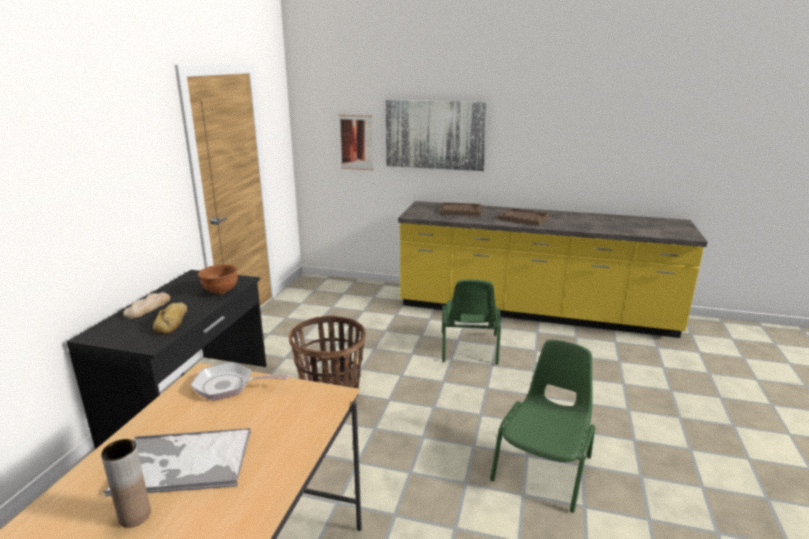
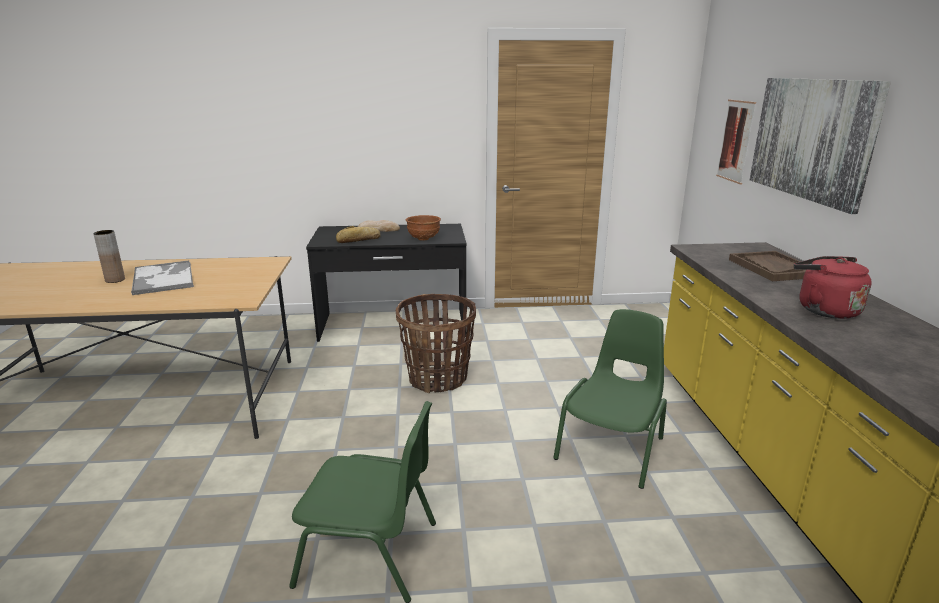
camera: 70 degrees right, 0 degrees up
(228, 386) = (257, 269): frying pan -> none
(469, 348) = (612, 448): green chair -> green chair turned 135 degrees clockwise
(523, 218) = (823, 310): brown tray -> red kettle

